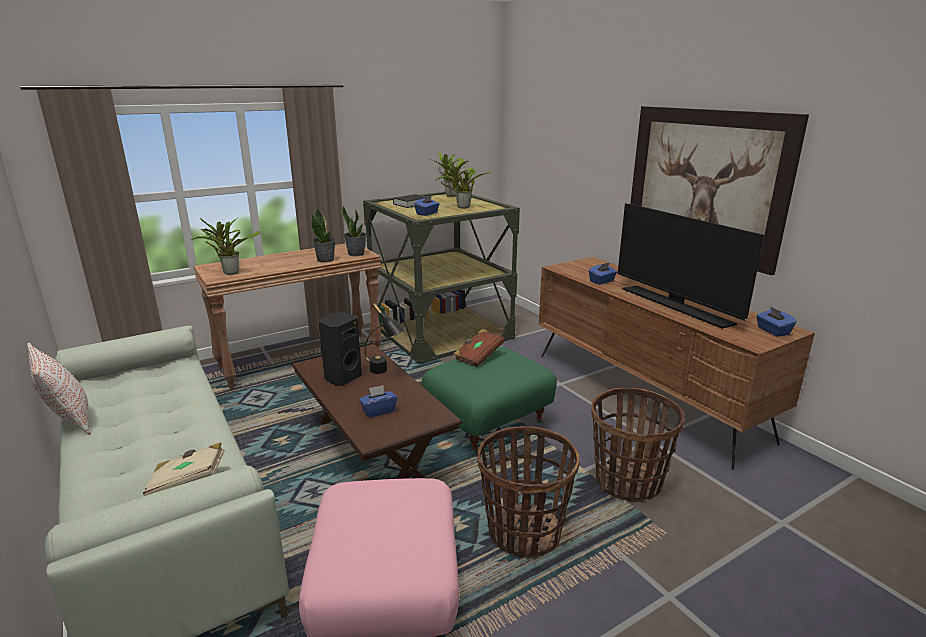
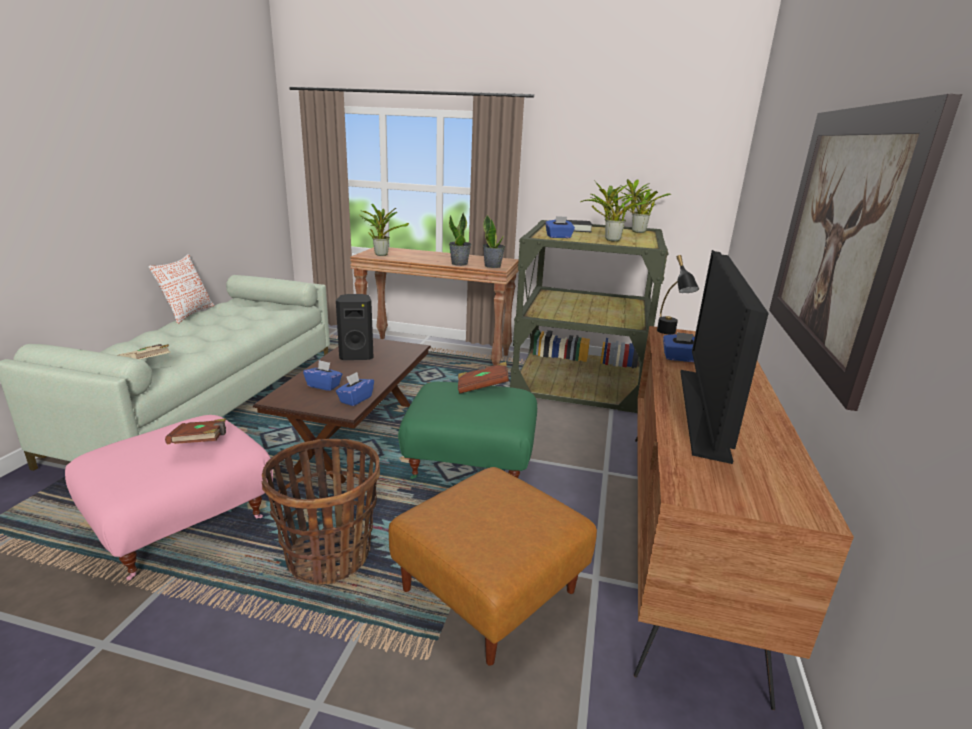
camera: 45 degrees right, 0 degrees up
(384, 372) = (388, 365): black table lamp -> black table lamp (669, 334)
(402, 501) = (201, 443): none -> brown book
(628, 482) = (489, 591): basket -> brown ottoman
(772, 331) = (772, 496): blue tissue box -> blue tissue box (355, 399)

